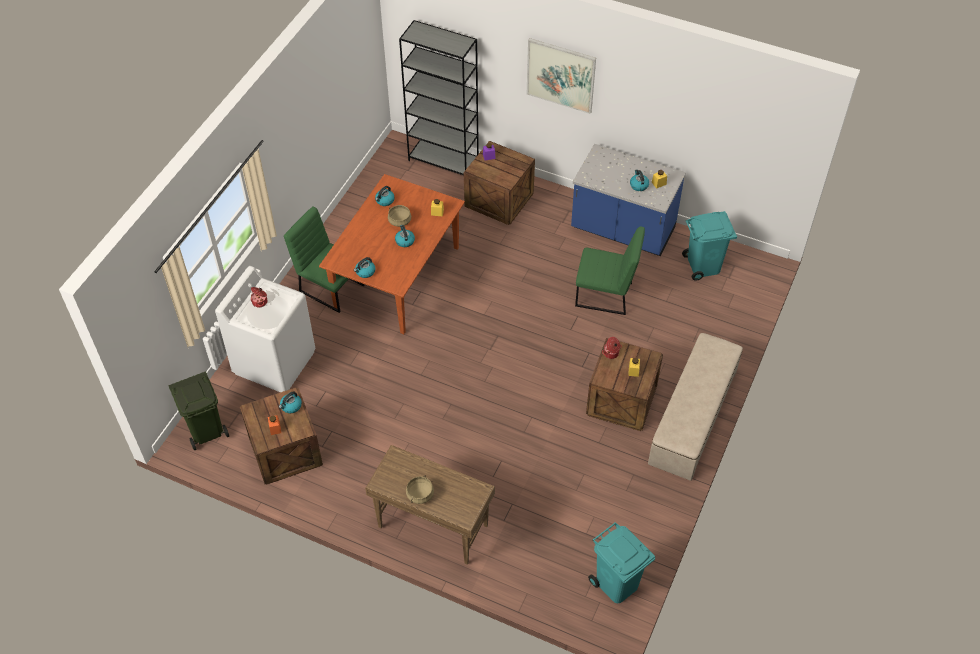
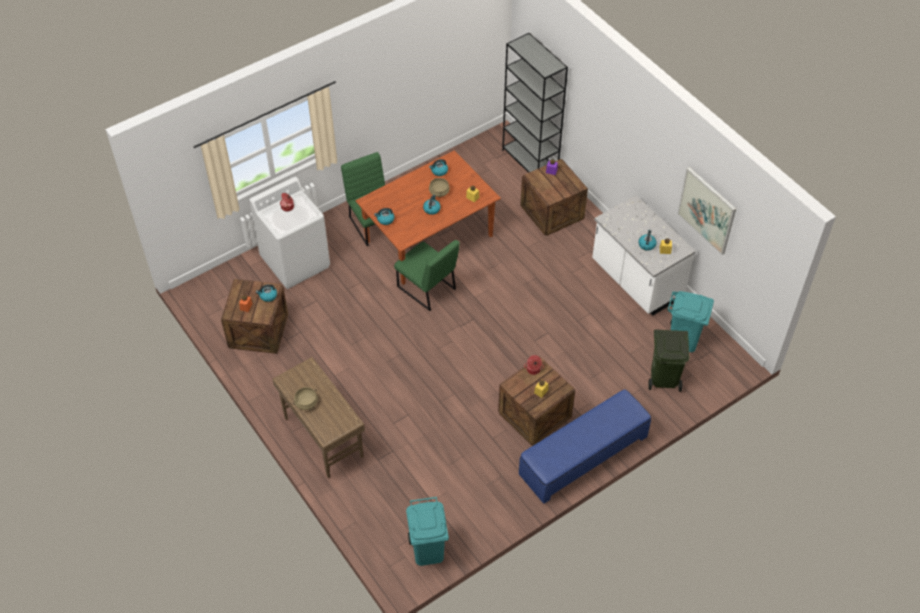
camera: 30 degrees right, 0 degrees up
(207, 430) = (215, 289): green trash can -> green trash can (664, 378)
(561, 75) = (621, 124): picture -> picture (707, 210)
(605, 295) = (583, 326): green chair -> green chair (427, 289)
(622, 230) = (636, 280): blue counter -> white counter
(693, 417) = (583, 456): beige bench -> blue bench

